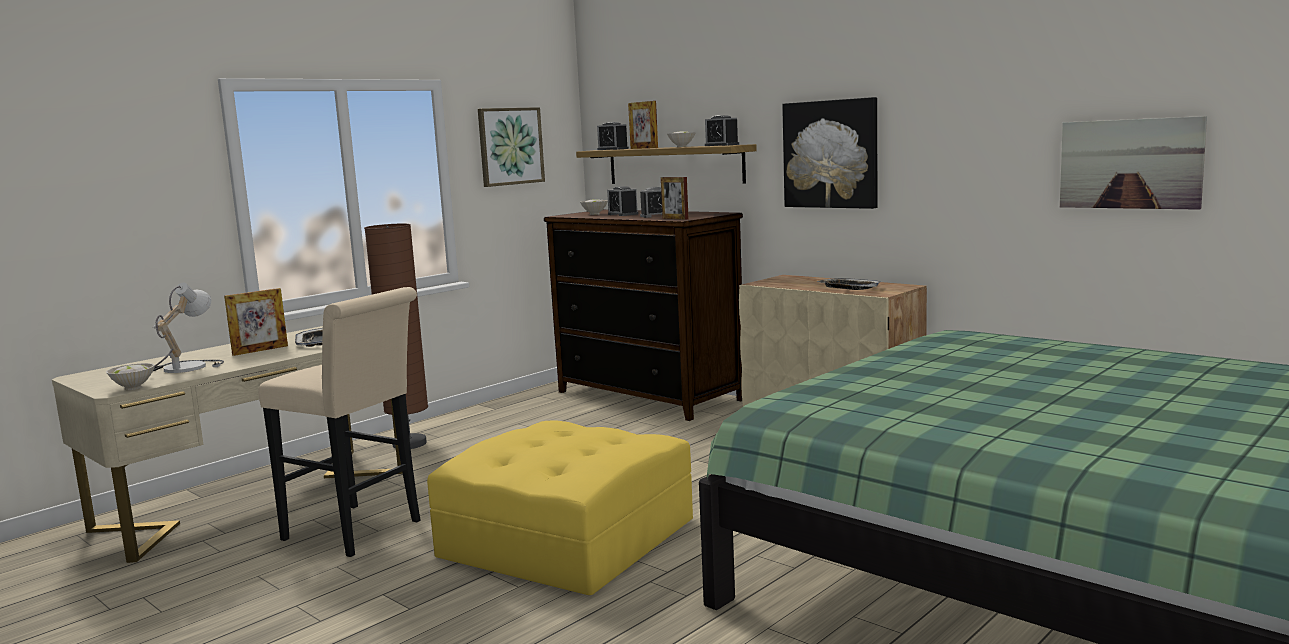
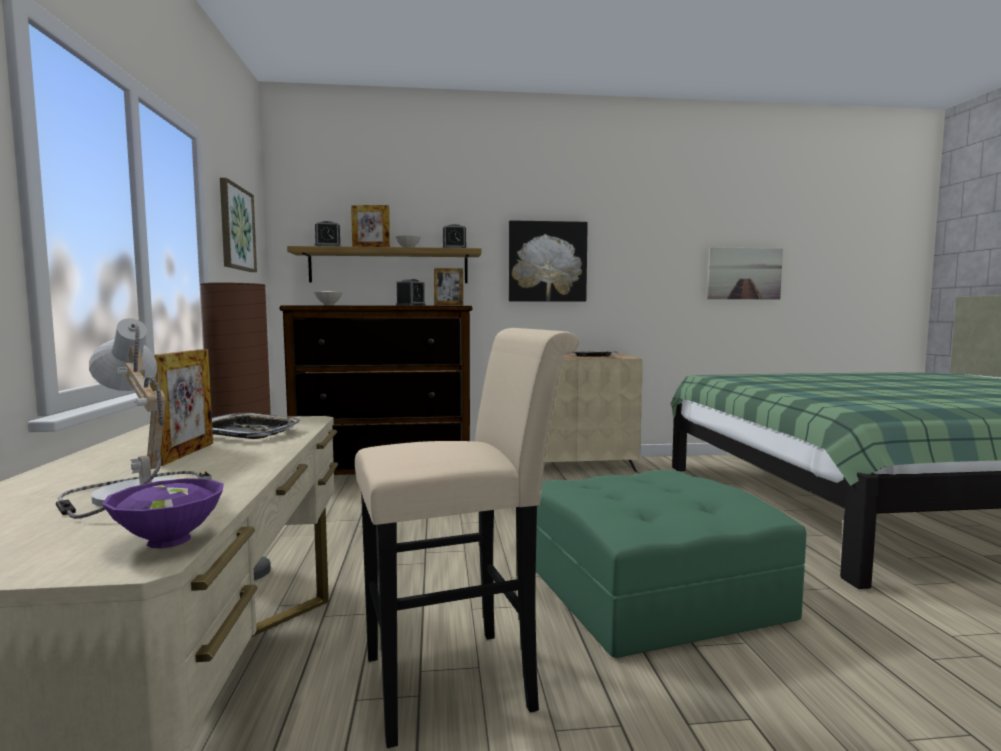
camera: 50 degrees left, 5 degrees down
(134, 387) = (171, 539): white bowl -> purple bowl
(569, 537) = (651, 587): yellow ottoman -> green ottoman
(623, 214) = (364, 305): alarm clock -> none

